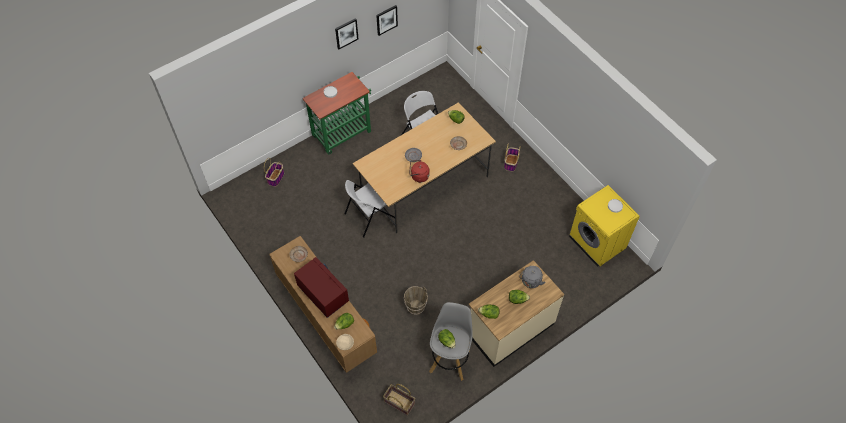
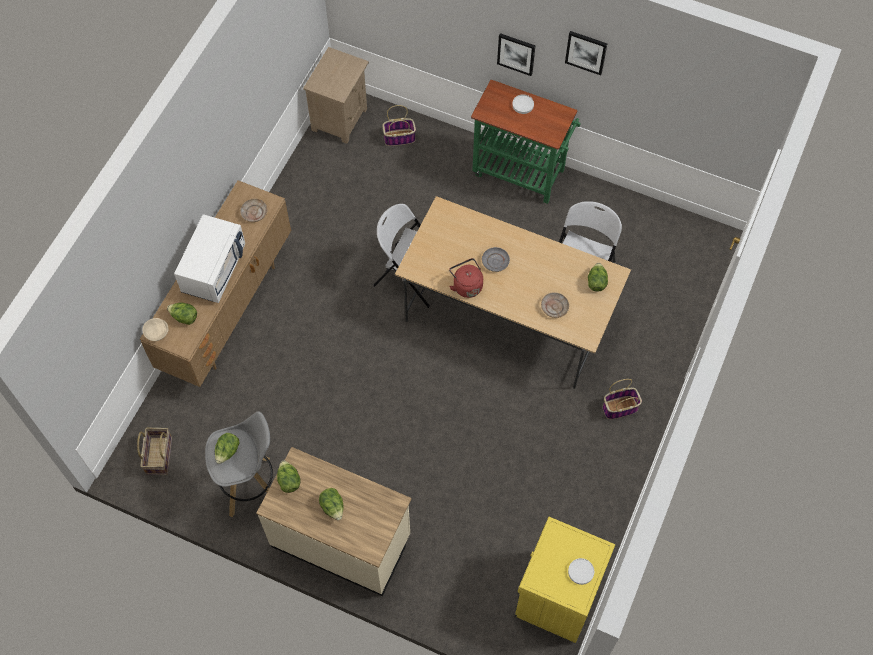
camera: 60 degrees right, 5 degrees up
(240, 200) = (341, 119): none -> beige nightstand
(322, 294) = (214, 269): red microwave -> white microwave
(386, 20) = (658, 88): picture -> picture (516, 53)
(415, 307) = (306, 404): brown bucket -> none
(530, 282) = (371, 511): grey kettle -> none

